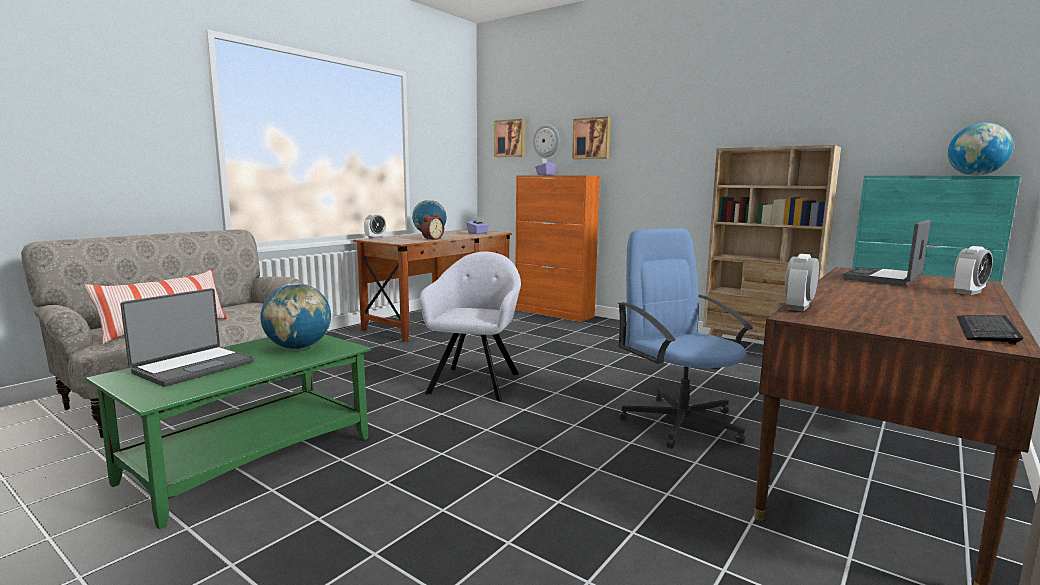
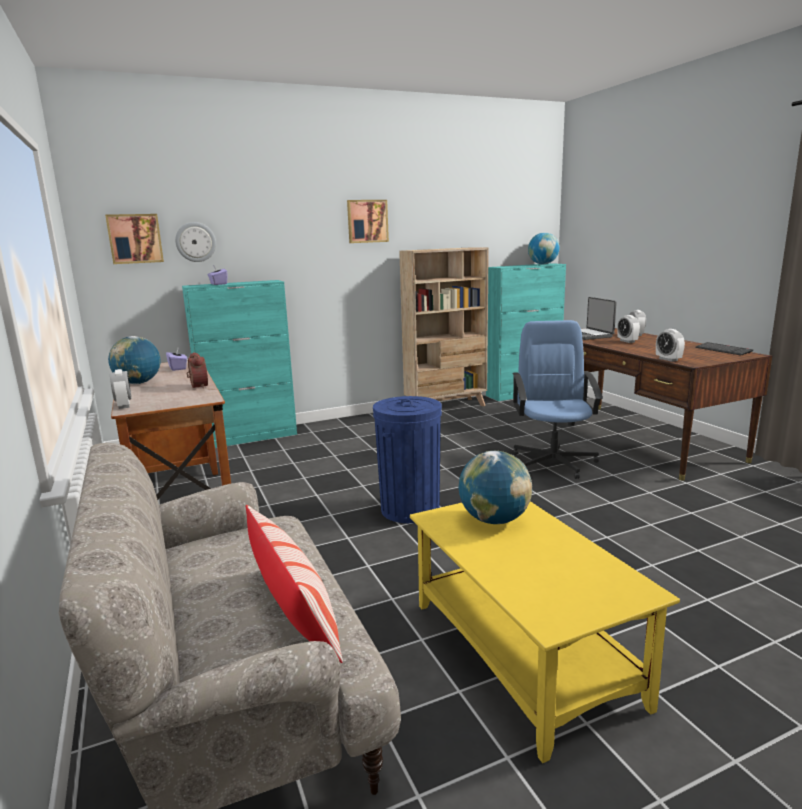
camera: 60 degrees left, 5 degrees up
(193, 367) = (537, 576): laptop -> none
(251, 458) = (520, 651): green coffee table -> yellow coffee table
(475, 381) = (410, 509): grey armchair -> blue trash can
(554, 313) = (250, 437): orange cabinet -> turquoise cabinet
(592, 138) = (259, 239): picture -> picture (367, 221)
(681, 422) = (553, 462): blue office chair -> blue office chair turned 90 degrees clockwise
(893, 291) = (627, 341): none -> alarm clock

